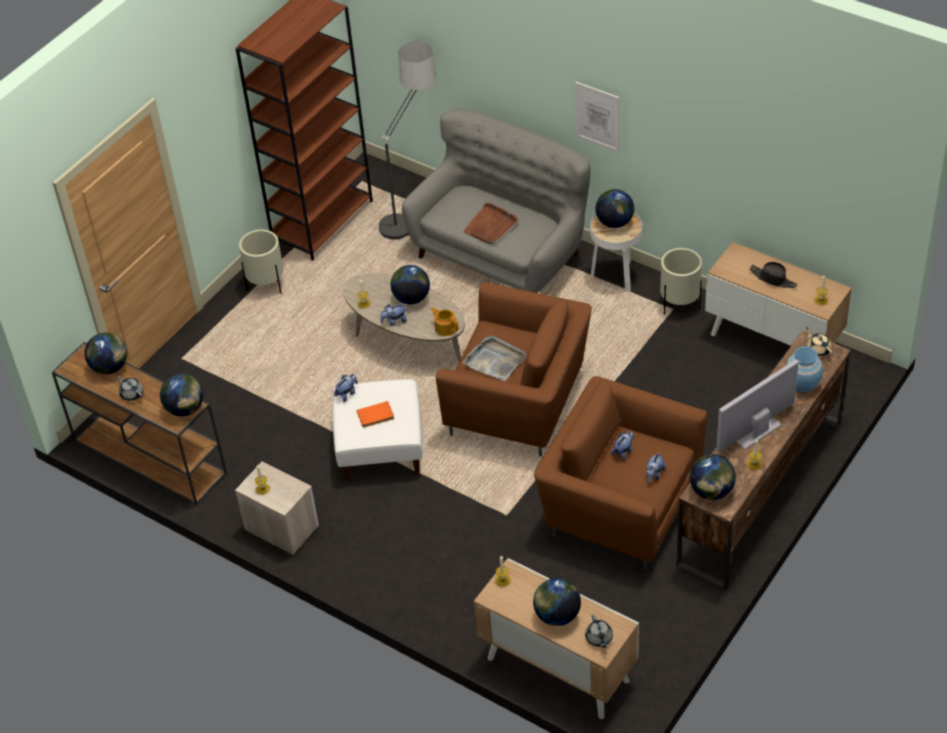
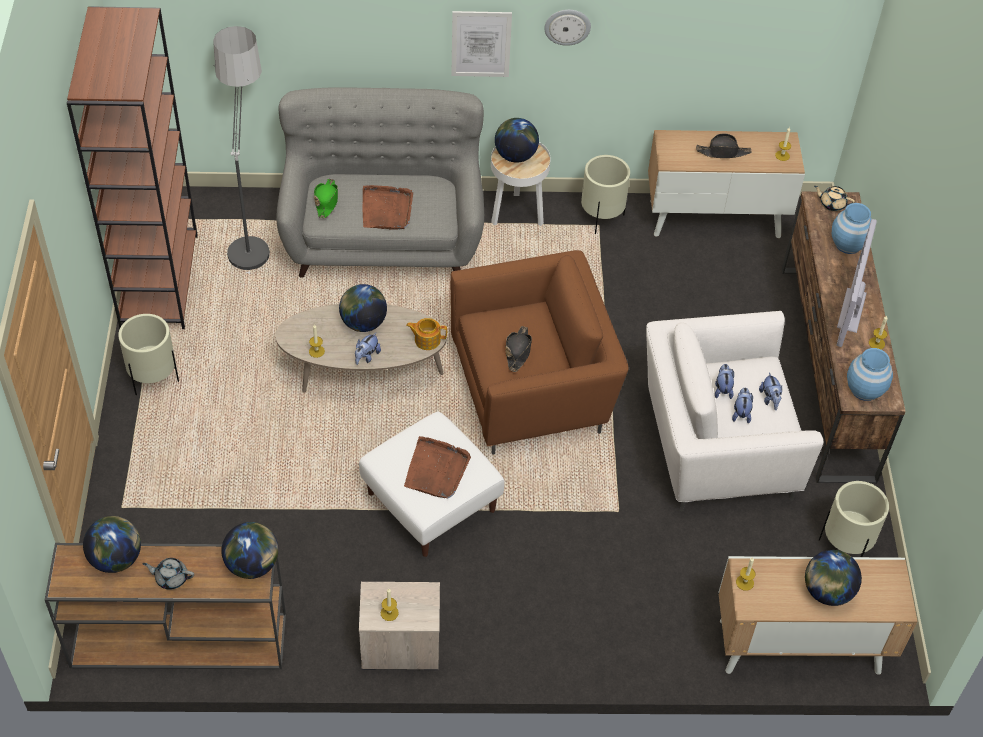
camera: 40 degrees left, 5 degrees up
(347, 394) = (383, 460): plush toy -> plush toy (741, 413)
(376, 416) = (436, 470): orange book -> brown tray
(453, 203) = (326, 201): none -> green hat
(495, 360) = (518, 351): grey tray -> black hat
(599, 638) = (885, 594): grey teapot -> none
(620, 505) = (715, 446): brown armchair -> white armchair
(658, 620) = (845, 545): none -> beige planter
(661, 123) = (567, 26): none -> wall clock
(711, 491) = (864, 389): globe -> blue vase

